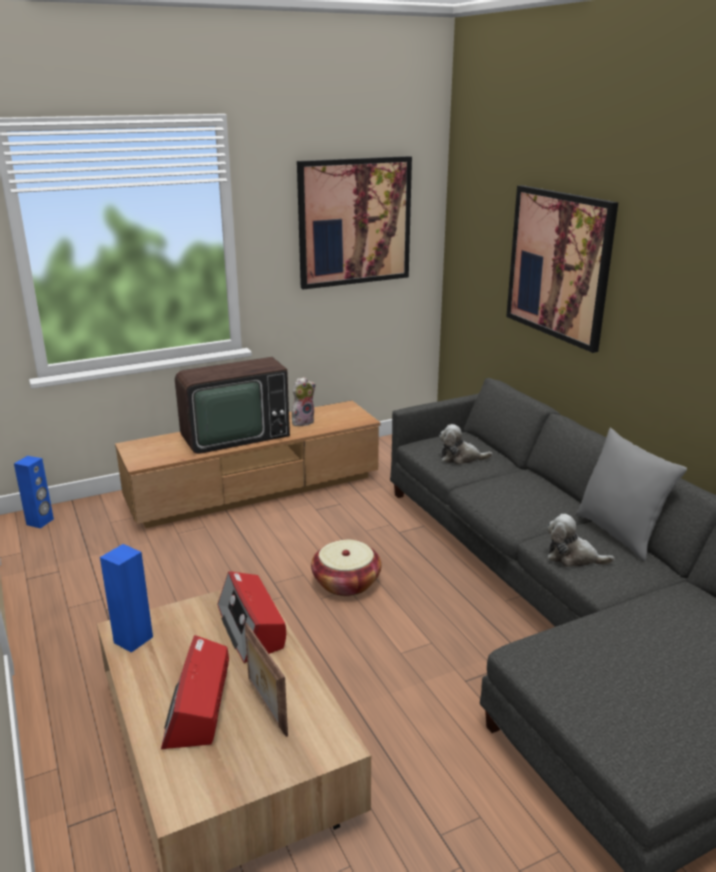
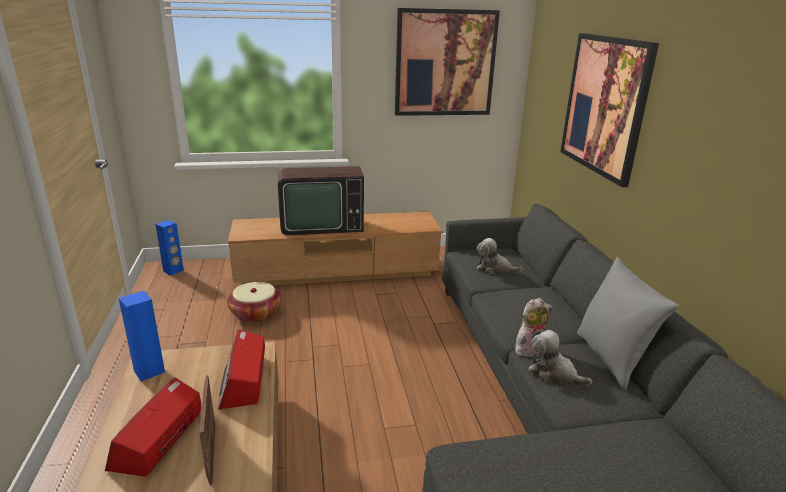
camera: 15 degrees right, 0 degrees up
(303, 421) = (380, 222): plush toy -> plush toy (528, 349)
(346, 583) = (369, 358): basket -> basket (256, 313)

